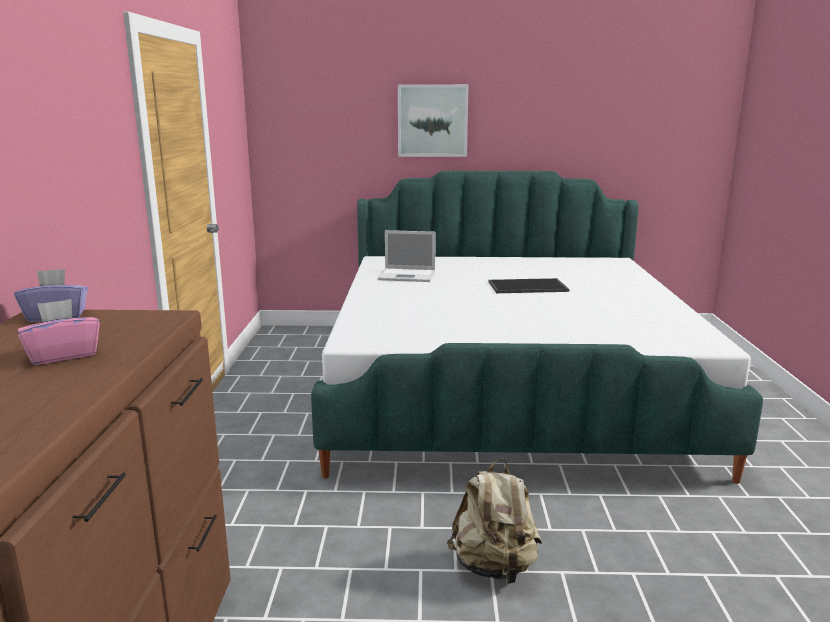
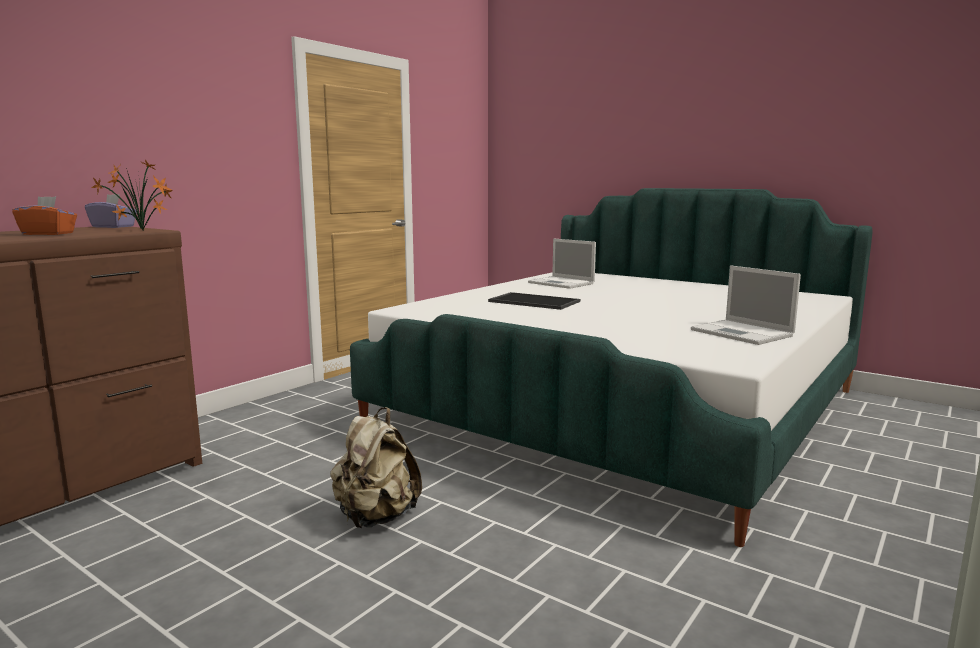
camera: 35 degrees right, 5 degrees down
(63, 355) = (48, 234): pink tissue box -> orange tissue box
(163, 321) = (143, 231): none -> potted plant
(432, 120) = (641, 137): picture -> none
(527, 287) = (654, 301): tray -> tray (532, 302)
(655, 312) = (743, 333): none -> laptop

